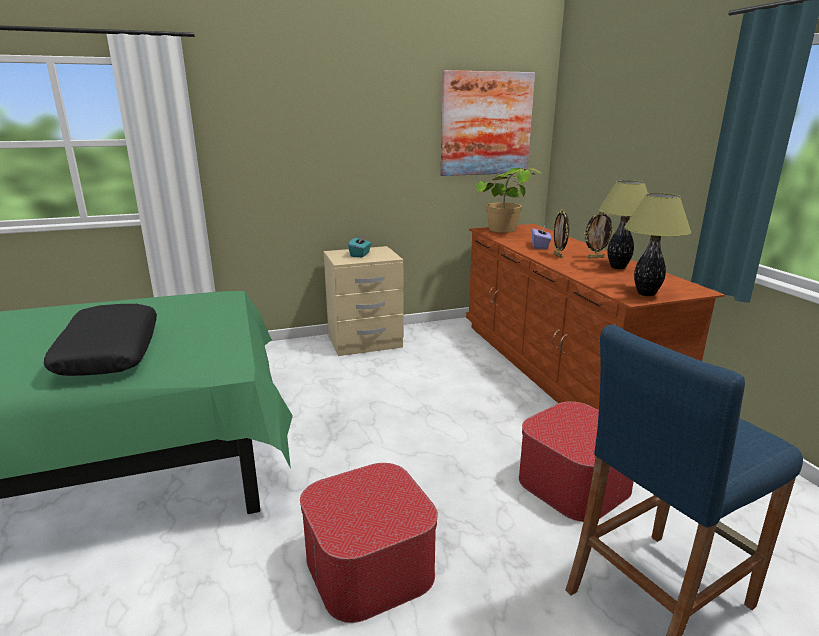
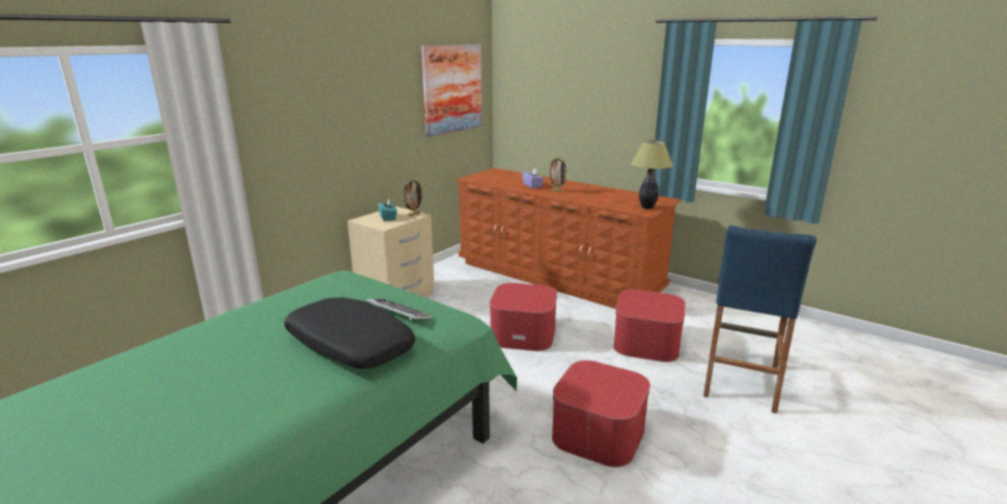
camera: 35 degrees left, 0 degrees up
(195, 338) = (398, 313): none -> keyboard
(437, 417) = (523, 333): none -> ottoman
(506, 233) = (489, 178): potted plant -> none
(595, 257) = (580, 188): picture frame -> picture frame (414, 214)
(617, 267) = (604, 193): table lamp -> none

